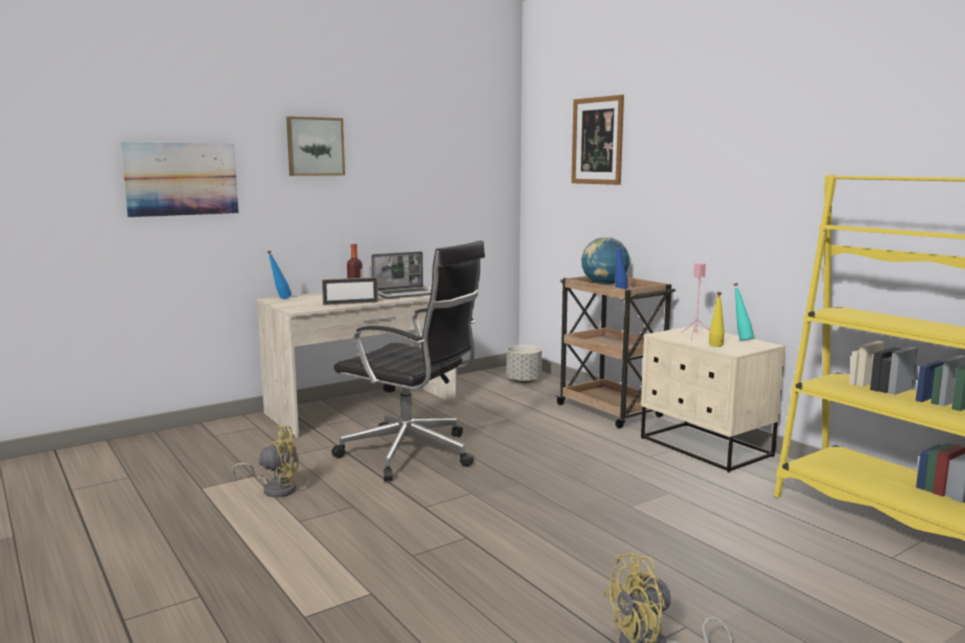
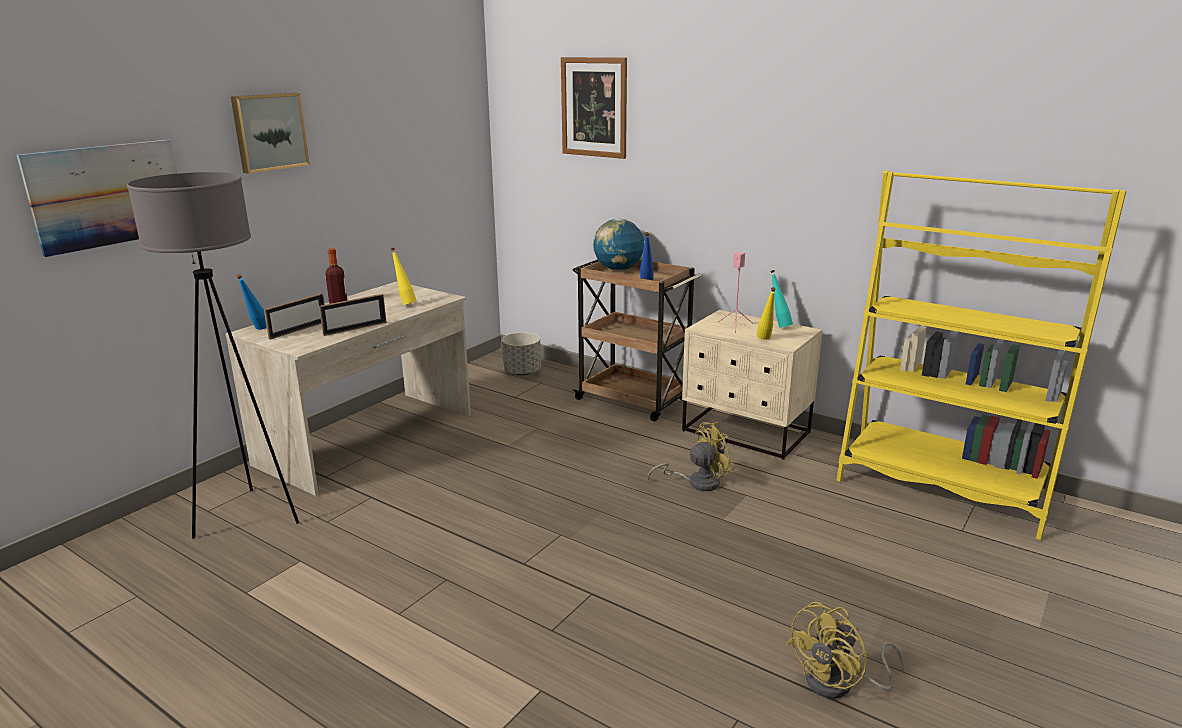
camera: 20 degrees left, 10 degrees up
(239, 443) = (249, 516): none -> grey floor lamp
(275, 489) = (340, 574): yellow fan -> yellow fan (697, 482)
(308, 301) = (298, 330): none -> picture frame
(405, 294) = (405, 304): laptop -> yellow bottle
(412, 454) = (465, 494): black office chair -> none

